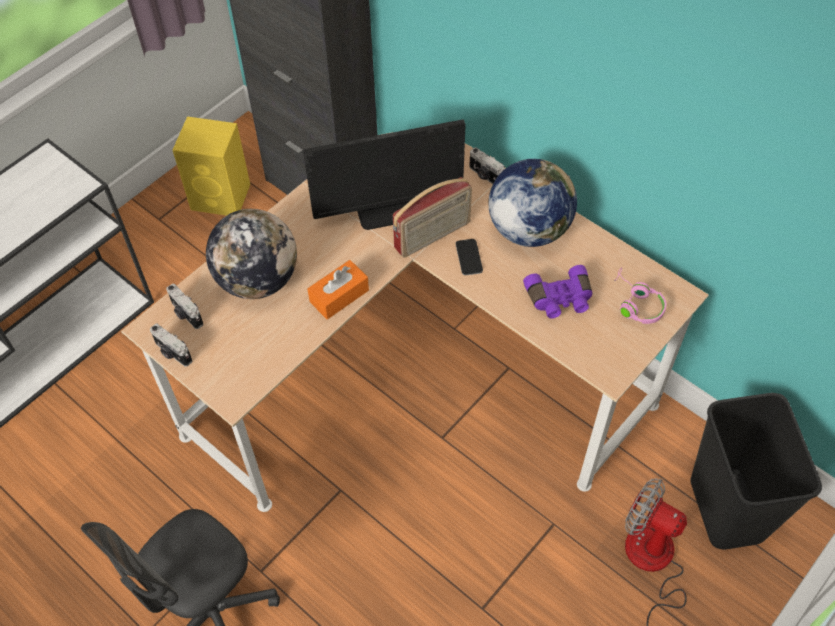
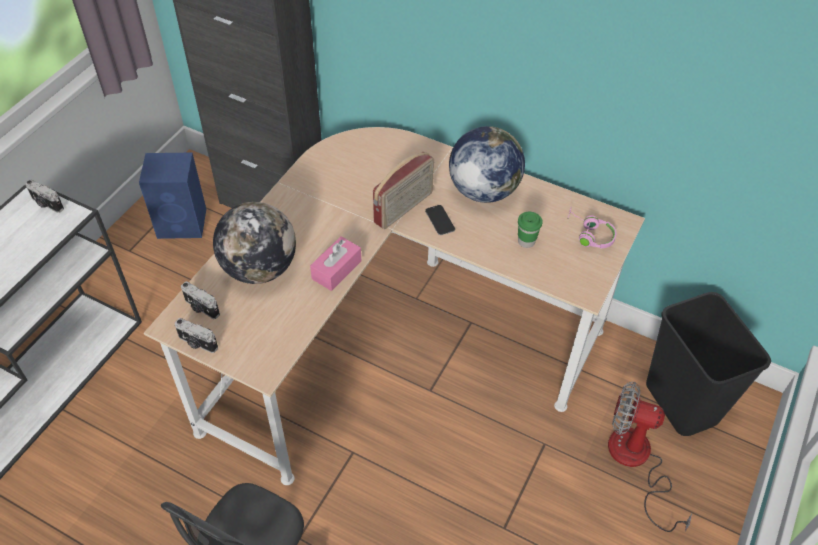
camera: 15 degrees left, 5 degrees down
(222, 197) = (183, 223): yellow speaker -> blue speaker
(339, 296) = (336, 270): orange tissue box -> pink tissue box
(388, 210) = (359, 193): monitor -> none
(485, 176) = (434, 154): camera -> camera (47, 204)
(559, 299) = (526, 241): purple binoculars -> green cup

